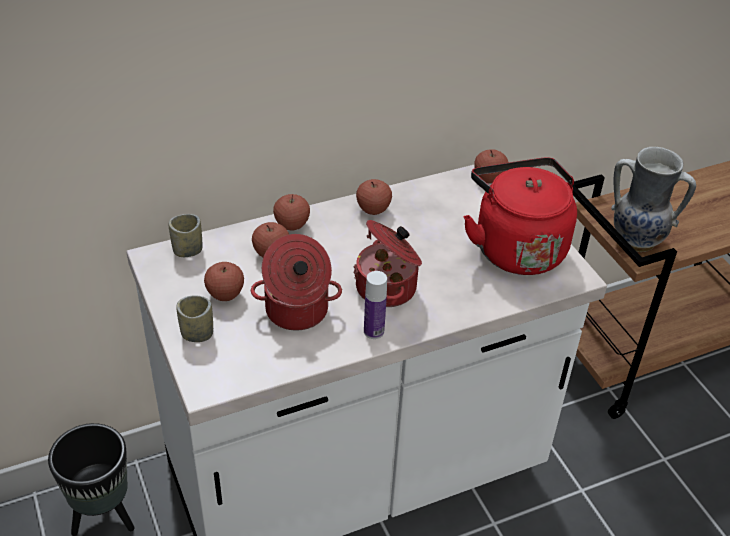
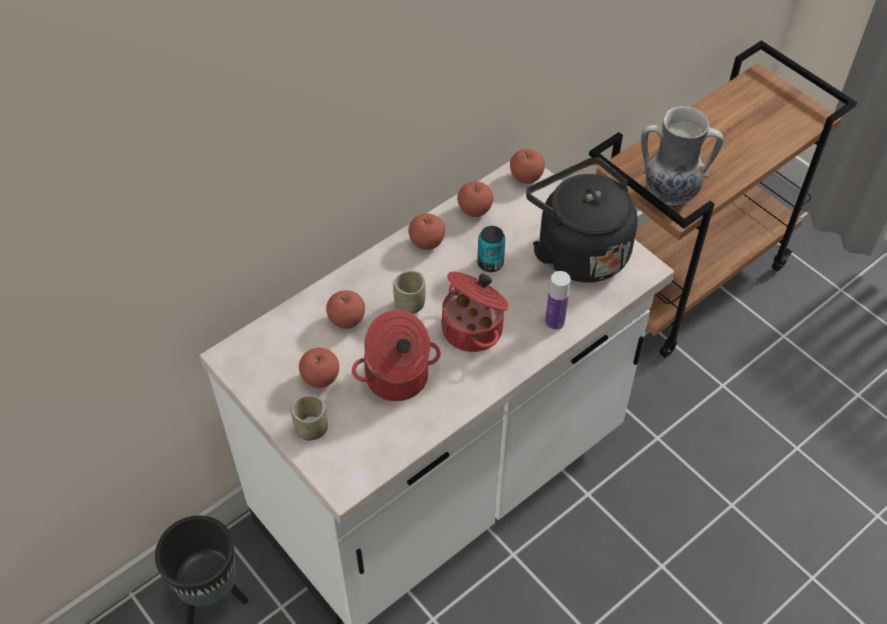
camera: 15 degrees left, 10 degrees up
(187, 250) = (262, 338): cup -> cup (410, 305)
(292, 225) = (354, 282): apple -> apple (474, 210)
(373, 331) = (478, 380): bottle -> bottle (554, 322)
(426, 239) = (490, 263): none -> can
(516, 247) = (578, 250): red kettle -> black kettle

